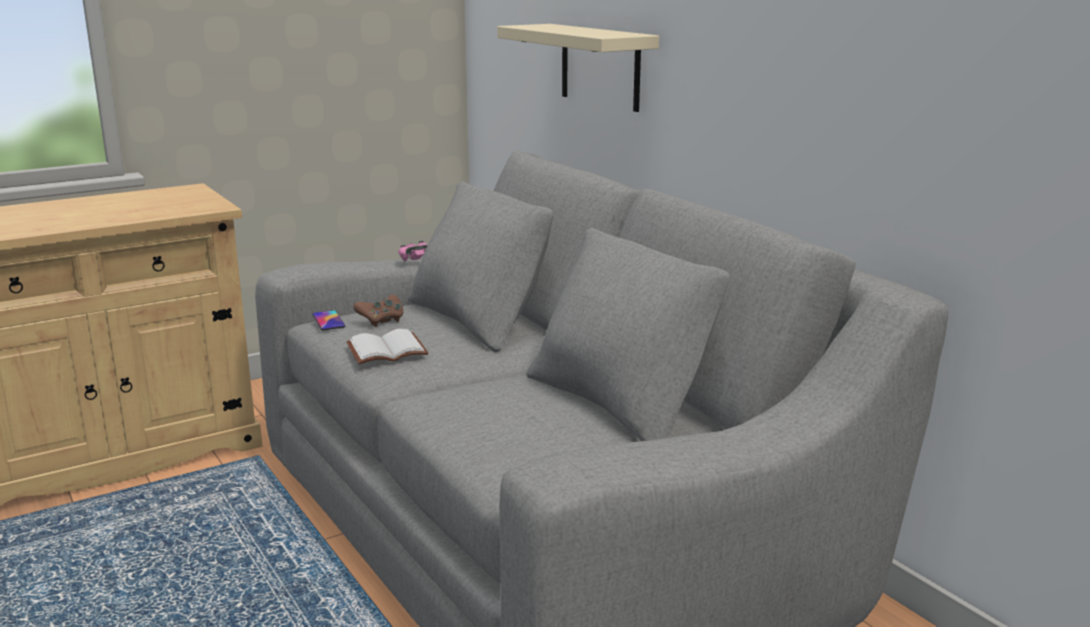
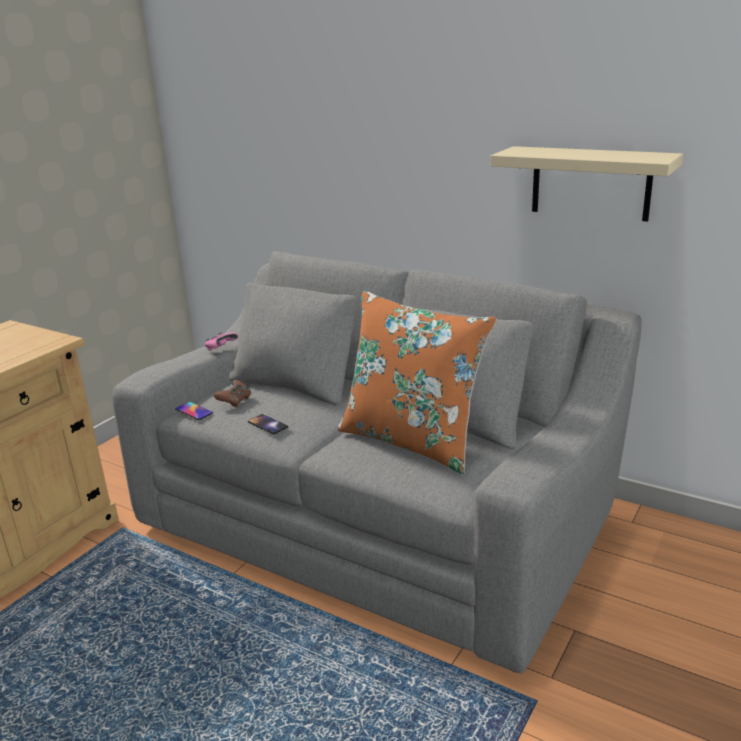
camera: 25 degrees left, 5 degrees up
(386, 351) = (267, 424): white book -> phone
(534, 409) = (412, 440): none -> orange pillow
(600, 66) = (320, 180): beige shelf -> beige shelf (590, 183)

